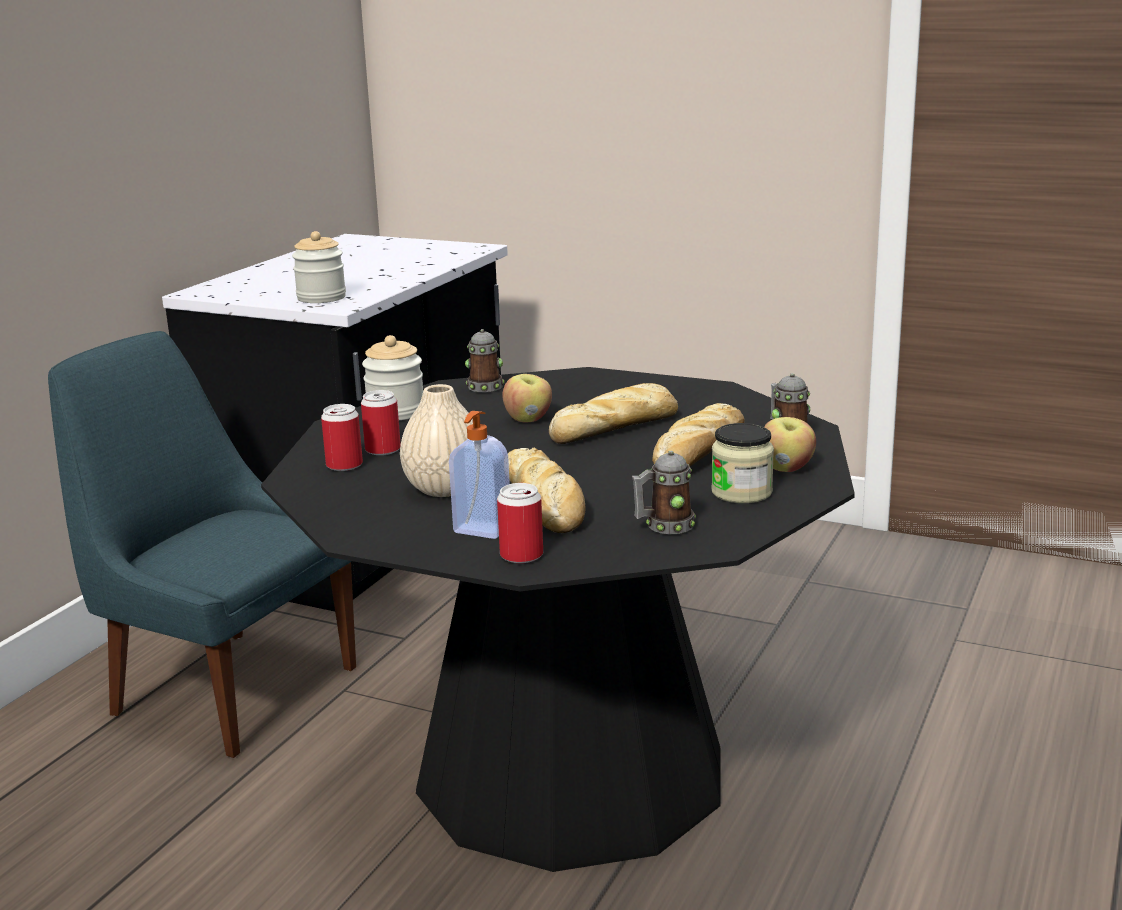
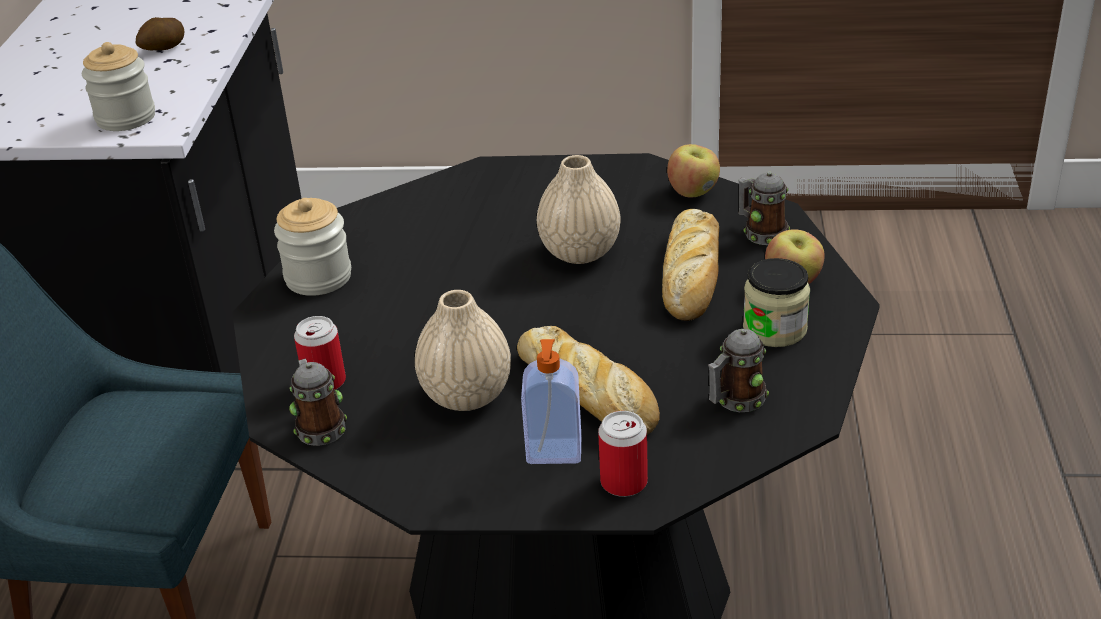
camera: 20 degrees left, 15 degrees up
(383, 450) = (350, 345): can -> none
(385, 269) = (163, 49): none -> potato
(485, 386) = (389, 212): mug -> mug (319, 426)
(528, 419) = (477, 259): apple -> apple (693, 191)
(617, 426) = (580, 251): bread -> beige vase

